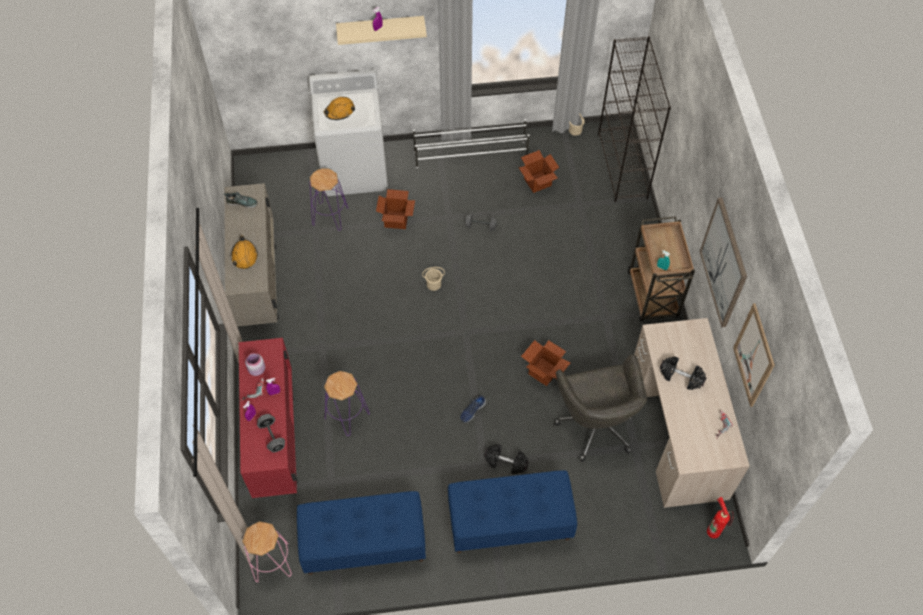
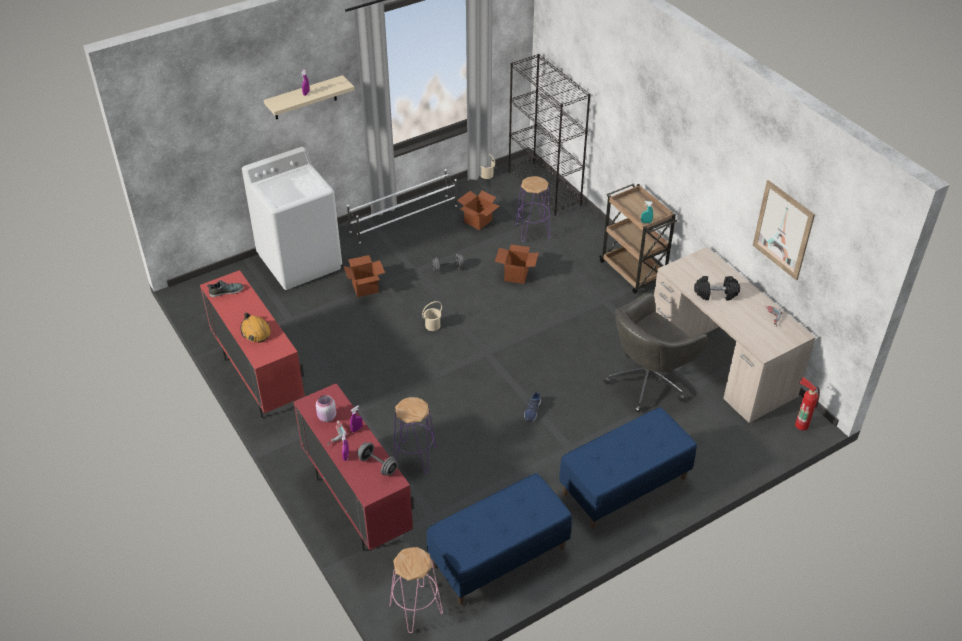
camera: 25 degrees left, 15 degrees down
(259, 284) = (259, 381): beige cabinet -> red cabinet
(330, 216) = (299, 304): purple stool -> purple stool (533, 231)
(339, 111) = (286, 189): orange hard hat -> none
(505, 462) = (589, 440): black dumbbell -> none
(544, 372) = (577, 358): cardboard box -> cardboard box (516, 275)
(595, 423) = (648, 381): grey office chair -> grey office chair turned 90 degrees clockwise
(724, 263) = (712, 178): picture -> none

